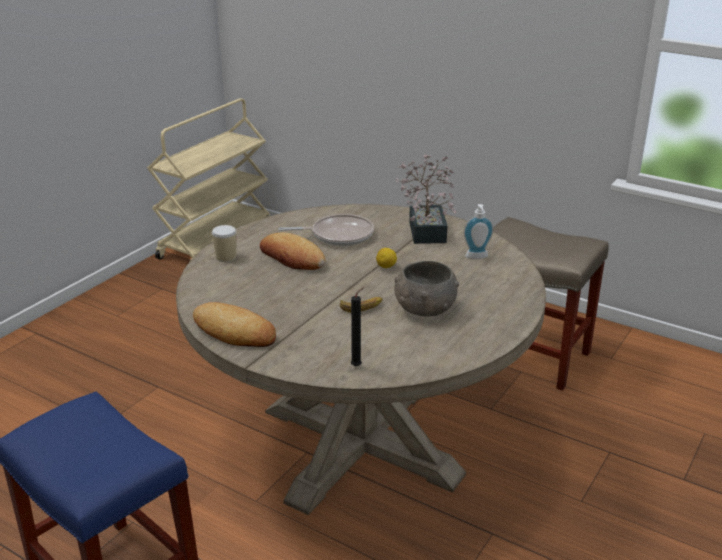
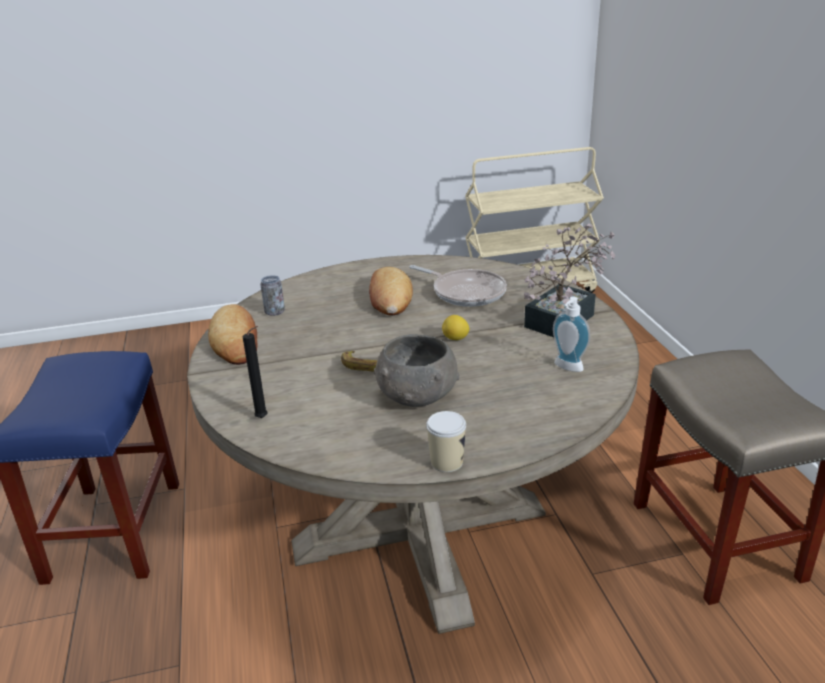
camera: 45 degrees right, 0 degrees up
(222, 300) = (274, 311): none -> can
(226, 257) = (341, 277): cup -> cup (447, 462)

